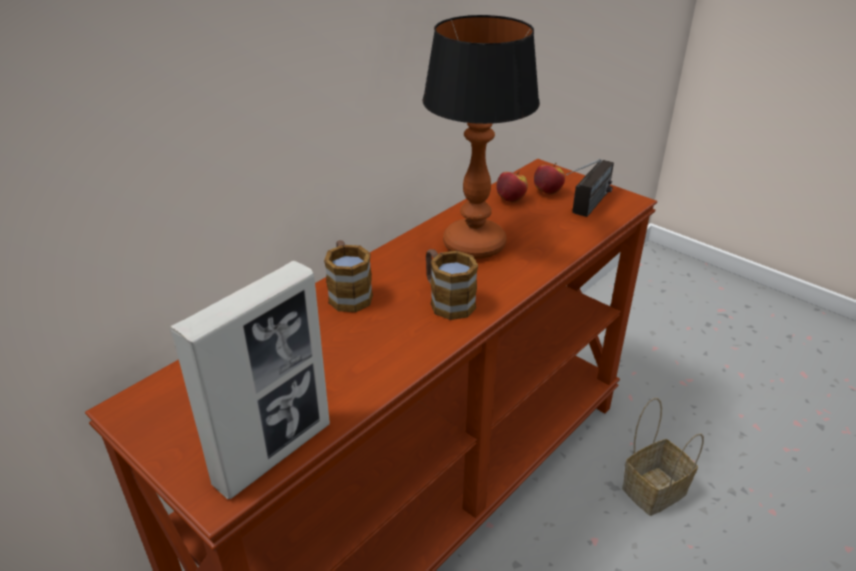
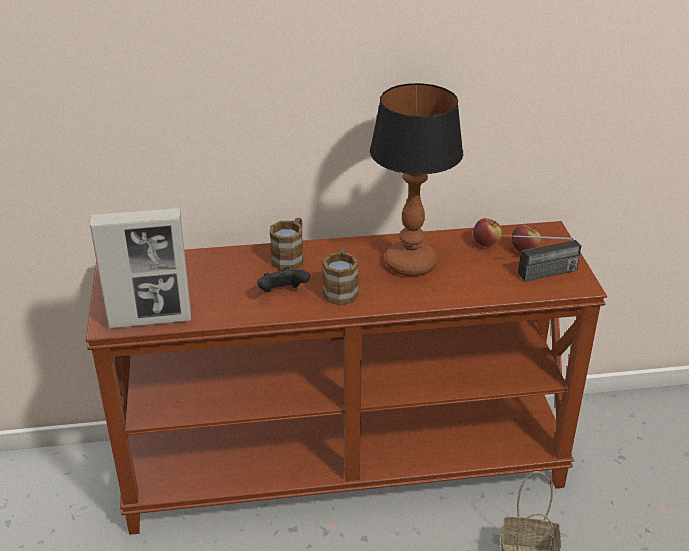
camera: 40 degrees right, 0 degrees up
(393, 335) = (282, 293): none -> black game controller

